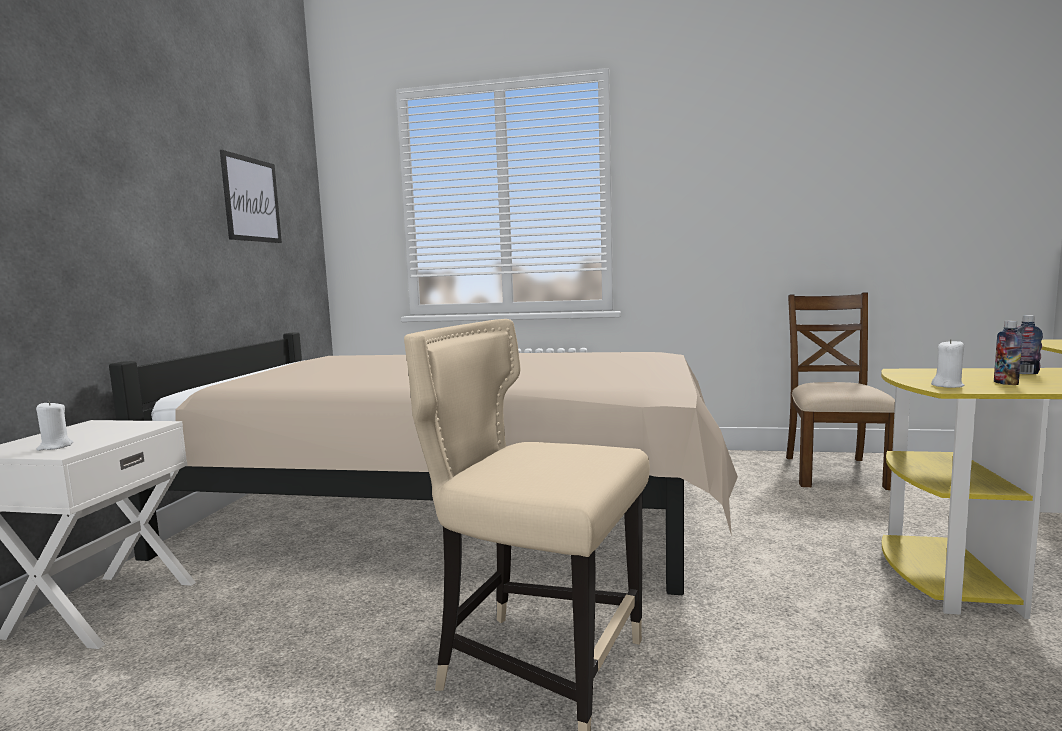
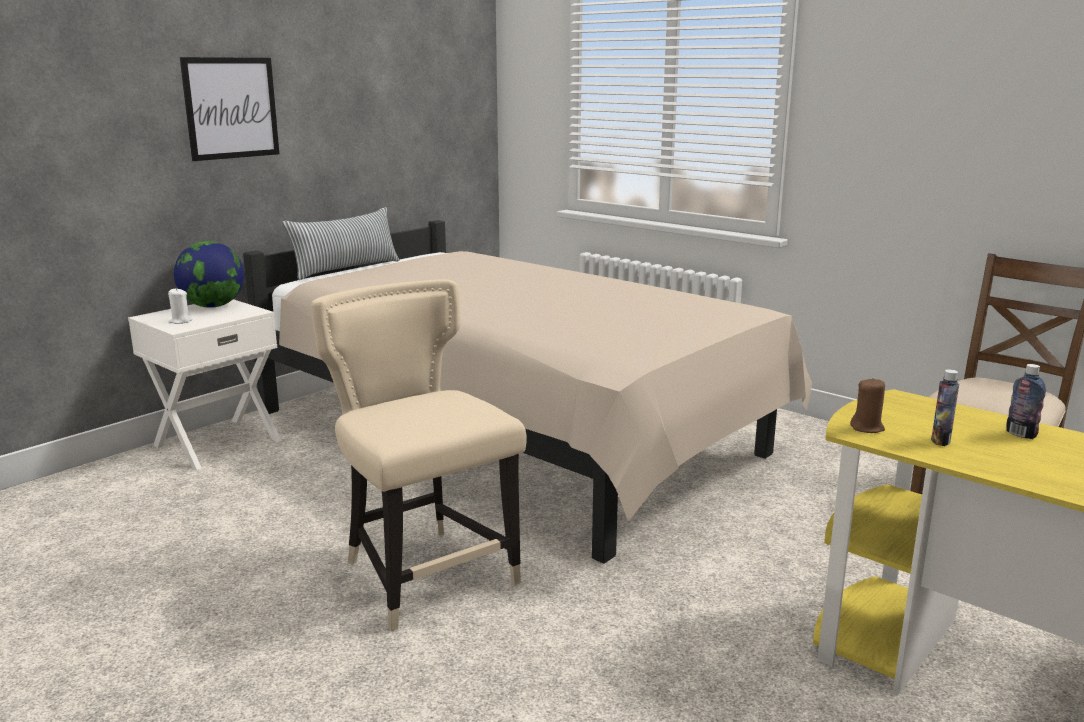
camera: 30 degrees right, 10 degrees up
(84, 428) = (213, 306): none -> globe
(227, 378) = (346, 269): none -> pillow
(251, 199) = (402, 86): picture -> picture (231, 108)
(947, 385) = (867, 428): white candle -> brown candle

